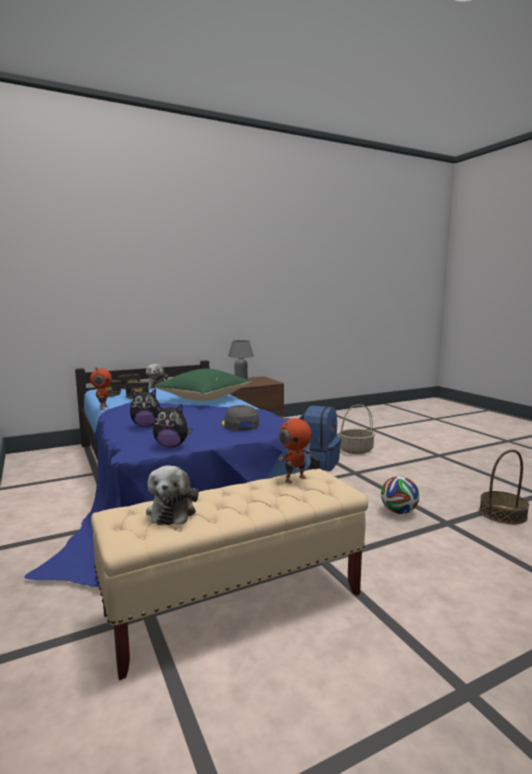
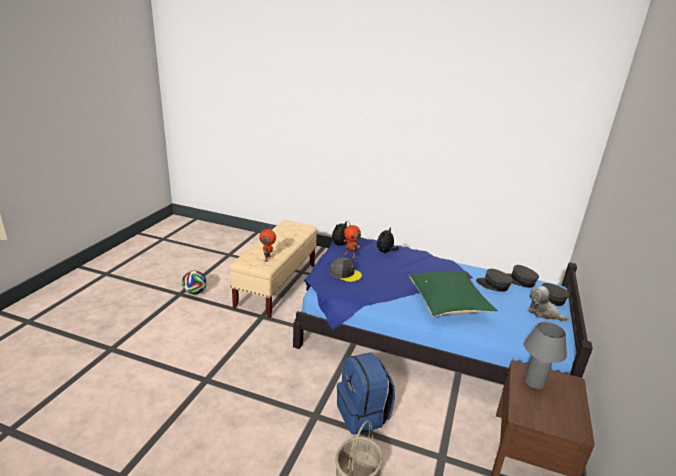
camera: 135 degrees right, 15 degrees up
(103, 407) = (467, 264): toy robot -> toy robot (350, 255)
(172, 511) = (290, 232): plush toy -> none
(398, 512) = (244, 375): football -> football (195, 292)
(502, 514) = (163, 415): basket -> none

